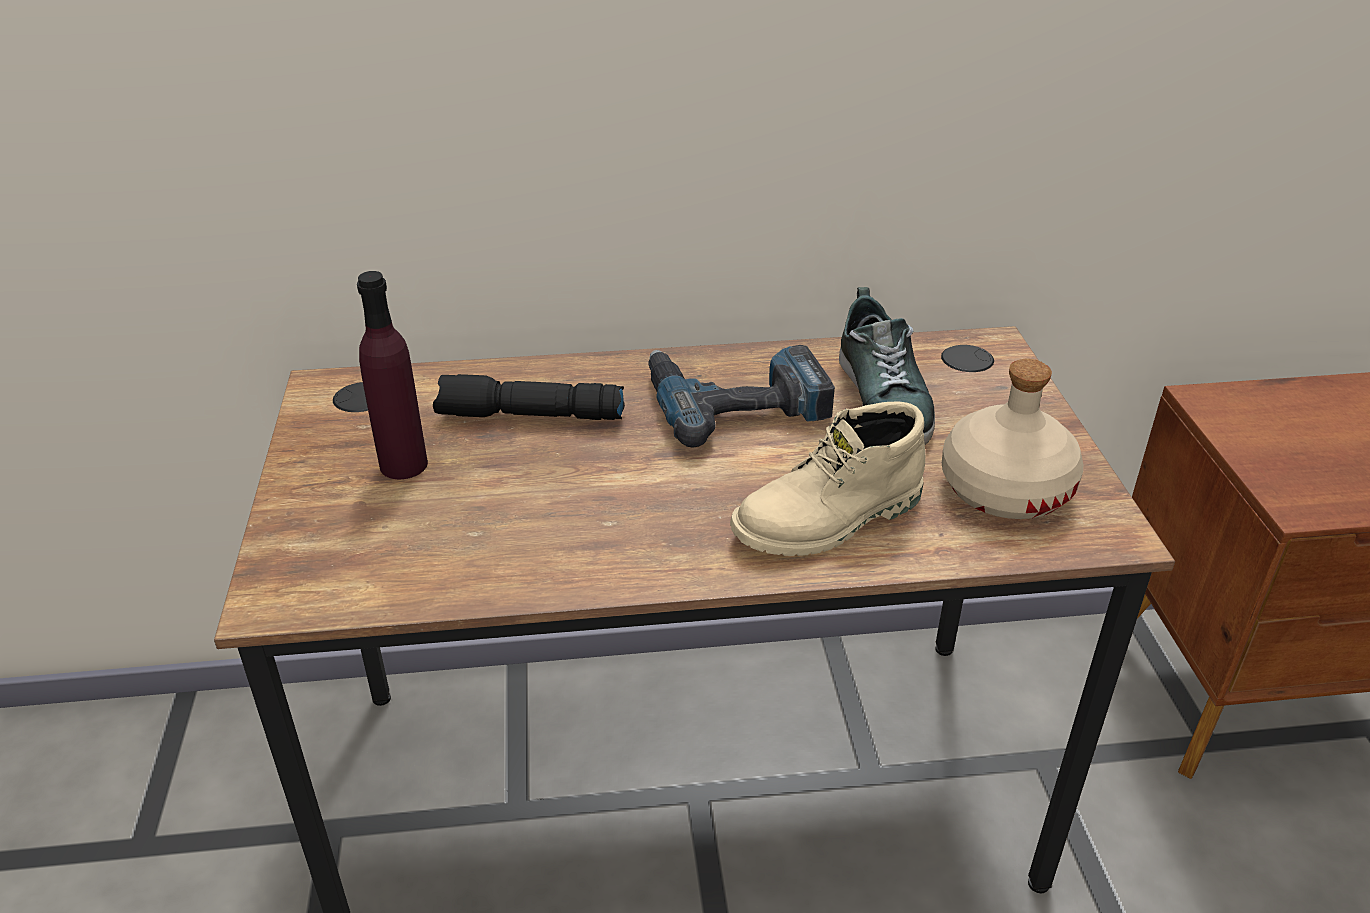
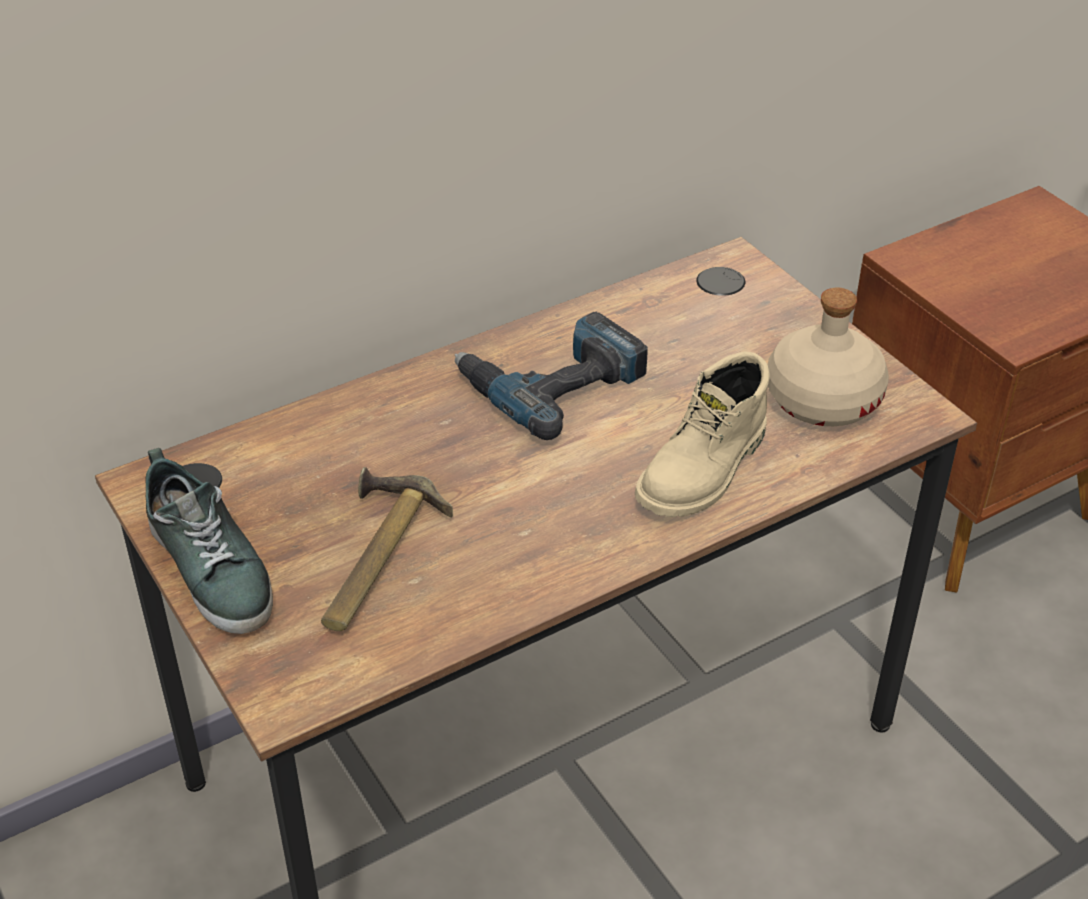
camera: 25 degrees left, 5 degrees up
(403, 465) = (296, 537): purple bottle -> none
(452, 501) = (371, 557): none -> hammer
(529, 416) = (376, 453): black flashlight -> none
(885, 398) = (677, 341): shoe -> shoe (212, 568)

